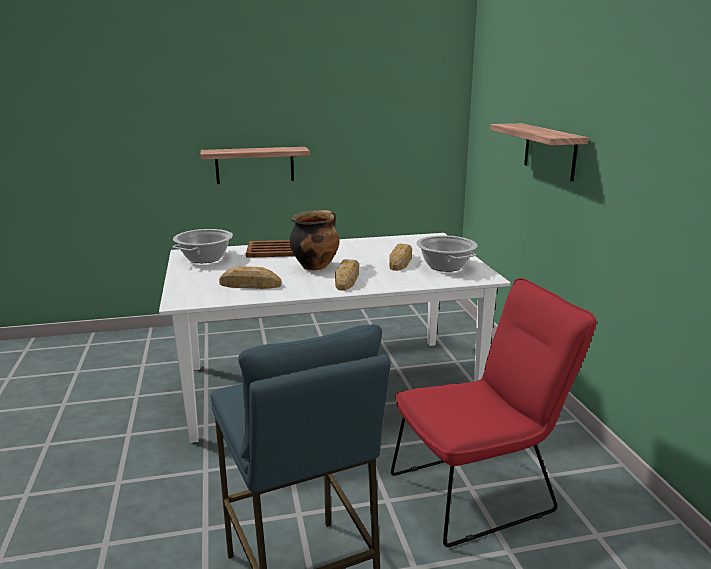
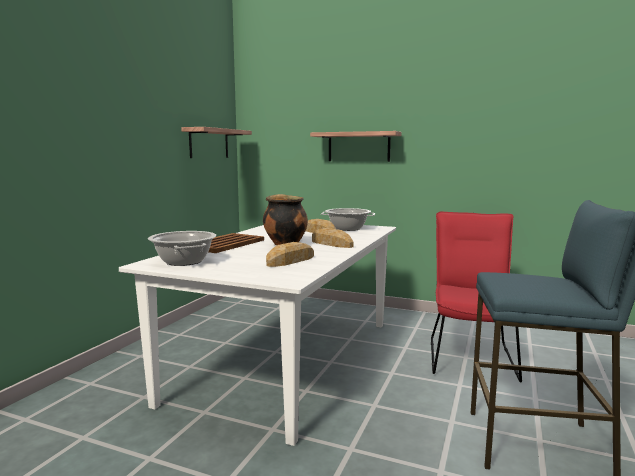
camera: 55 degrees left, 10 degrees down
(255, 165) = (106, 179): shelf -> shelf (209, 143)

